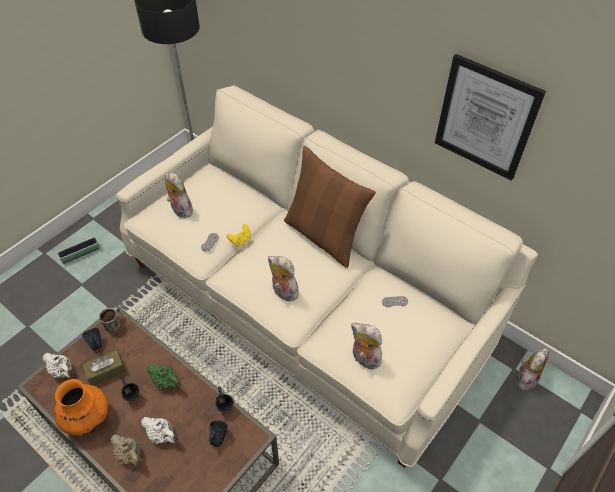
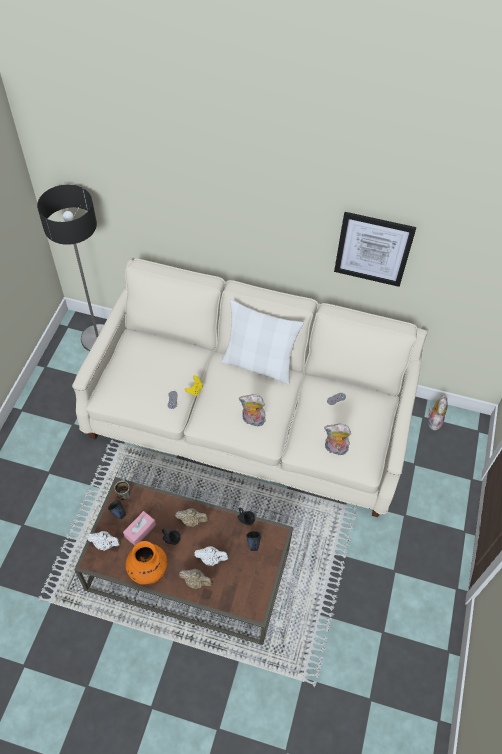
camera: 25 degrees left, 5 degrees up
(80, 254) = (30, 446): planter -> none
(106, 371) = (140, 531): brown tissue box -> pink tissue box
(167, 382) = (192, 521): green teapot -> beige teapot
(180, 210) = (132, 381): plush toy -> none
(323, 236) = (259, 364): brown pillow -> white pillow

